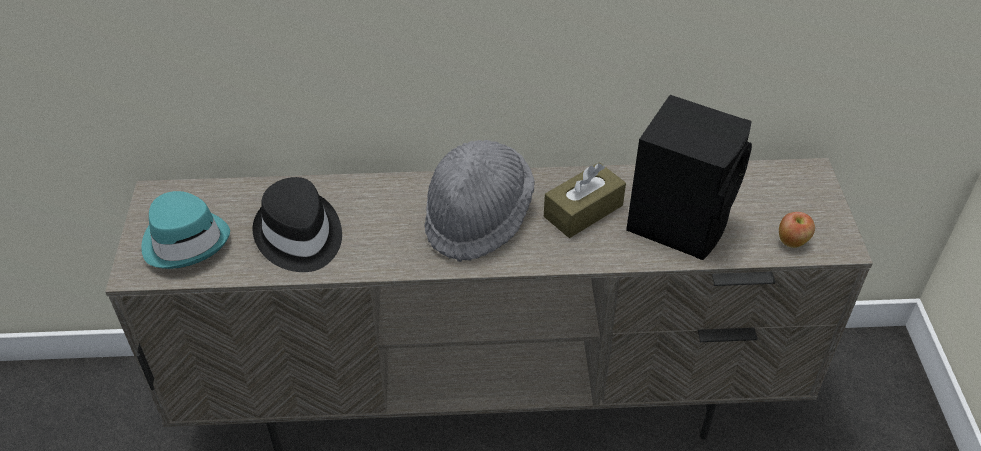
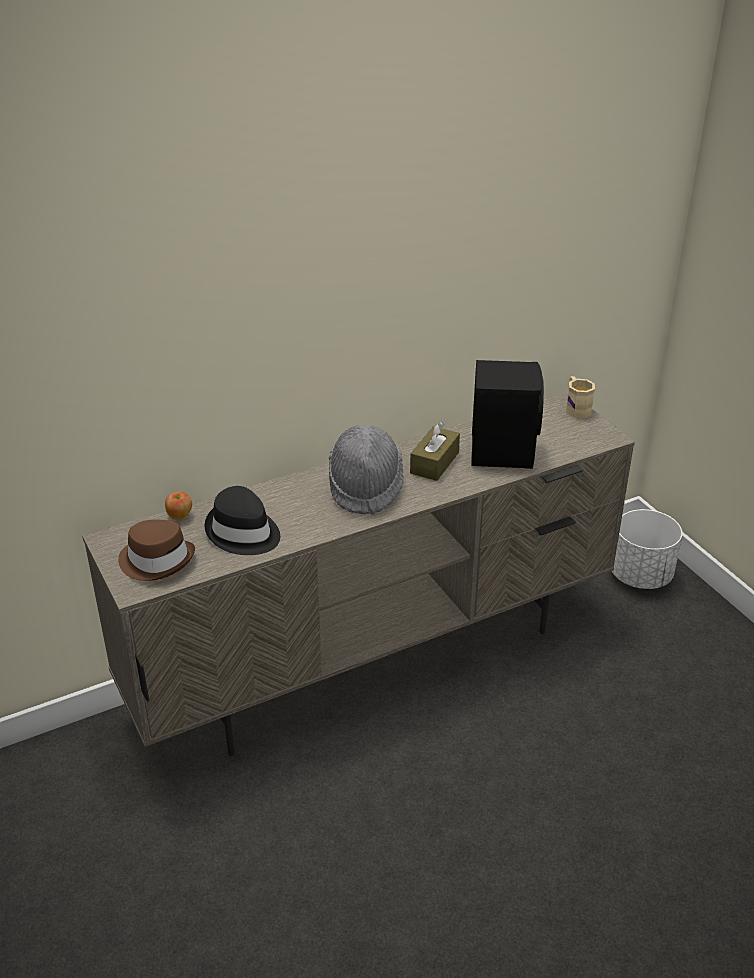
camera: 25 degrees left, 10 degrees down
(186, 240) = (157, 560): turquoise hat -> brown hat
(792, 242) = (580, 443): apple -> apple (180, 516)
(820, 185) = (576, 408): none -> beige mug
(872, 404) = (640, 575): none -> white planter

